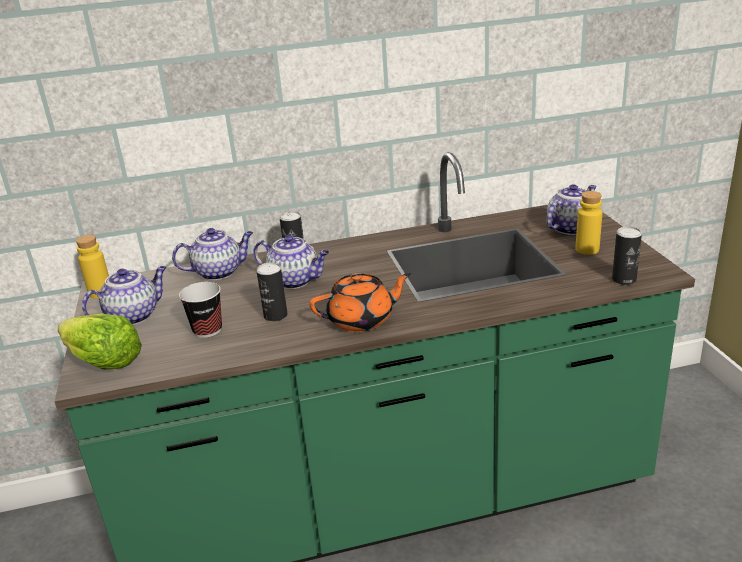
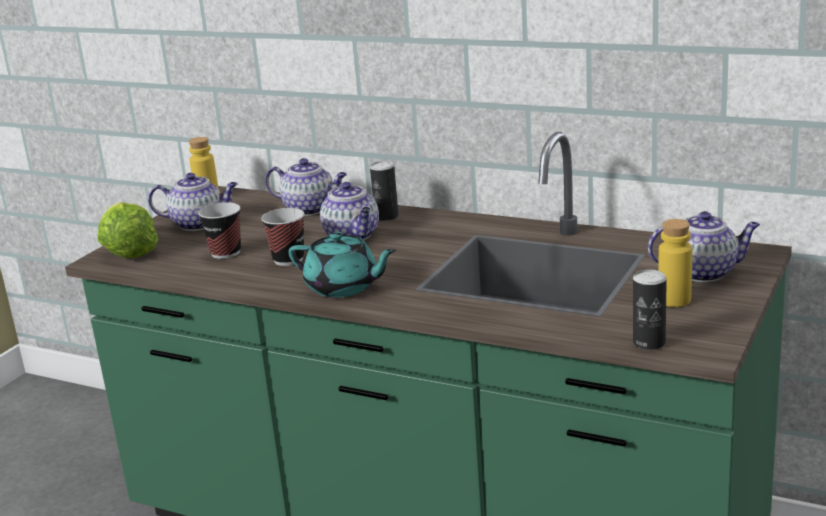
camera: 40 degrees right, 5 degrees down
(275, 316) = (288, 259): can -> cup
(362, 320) = (343, 287): orange teapot -> turquoise teapot

